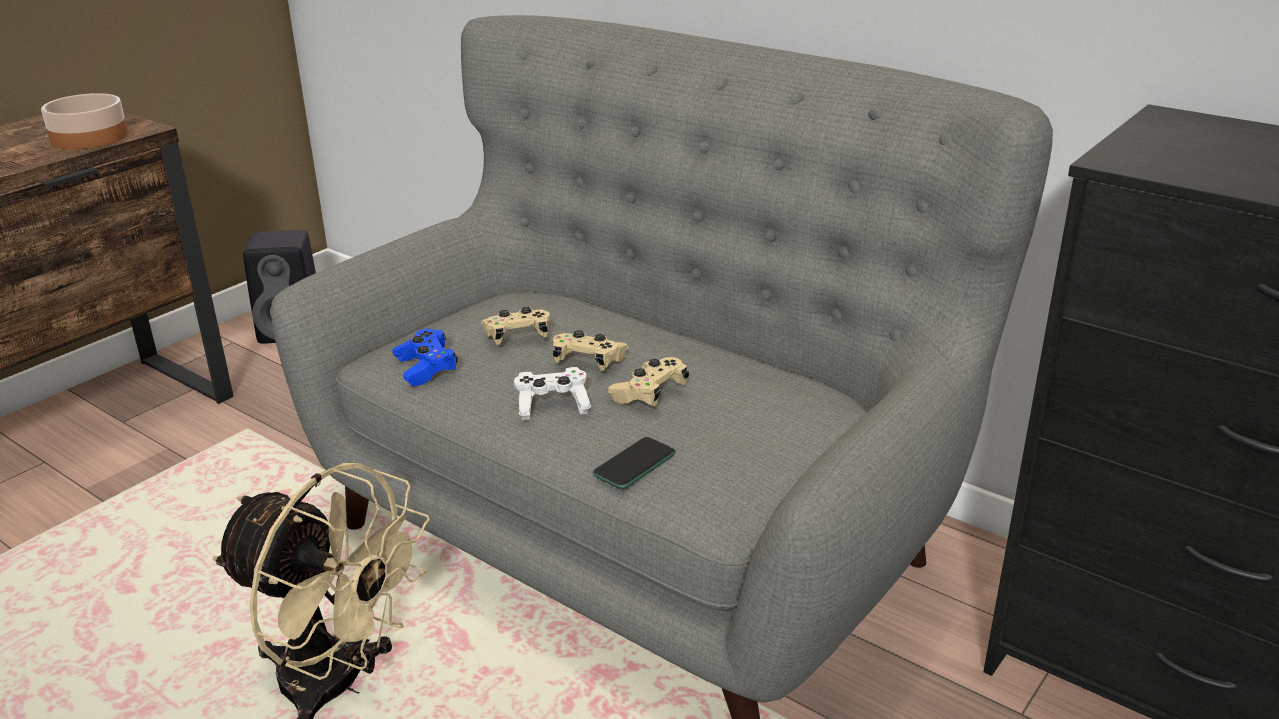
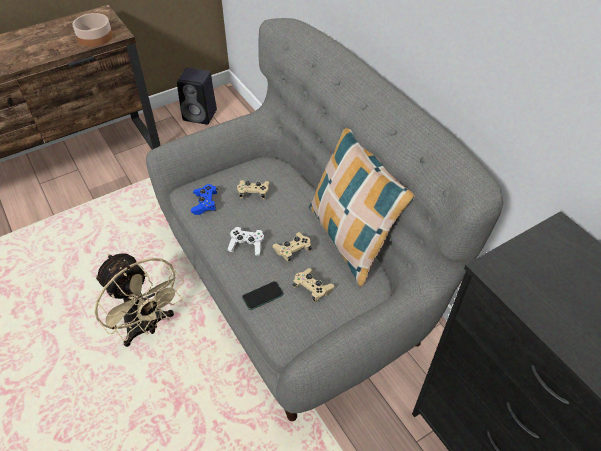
camera: 20 degrees right, 20 degrees up
(589, 361) = (277, 220): beige game controller -> beige game controller (312, 289)
(744, 361) = (350, 239): none -> pillow

